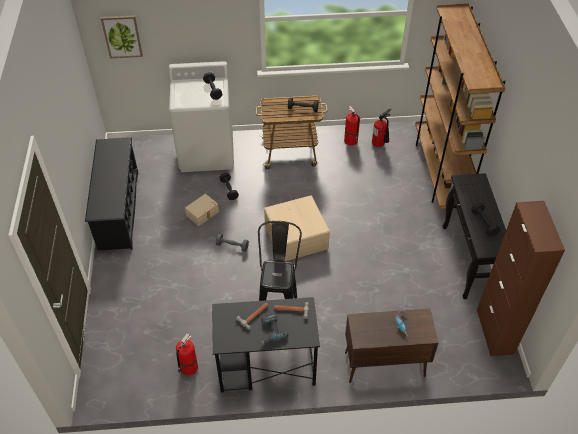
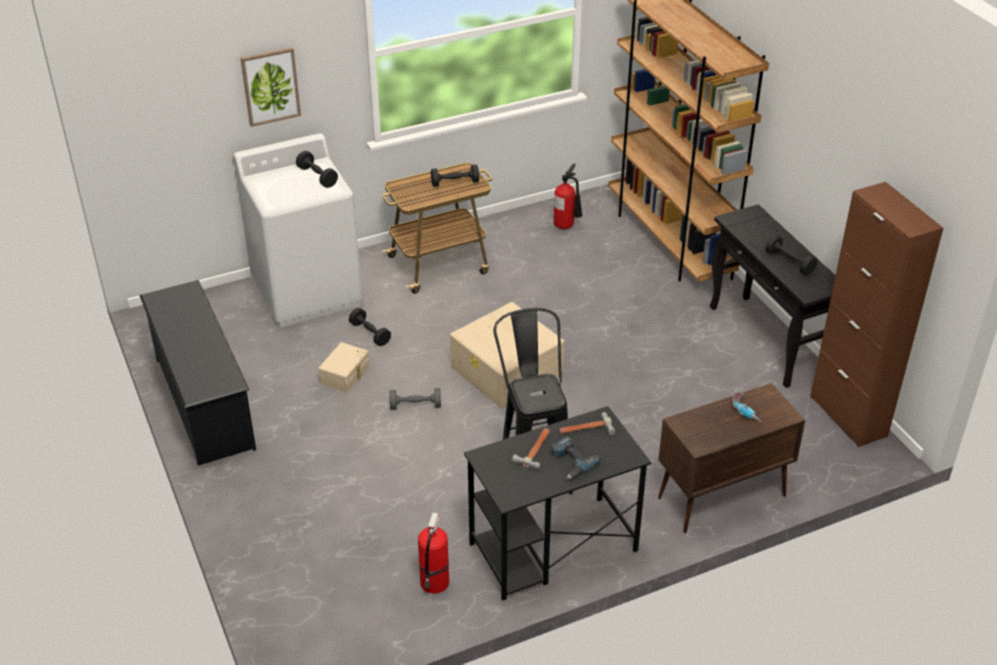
camera: 20 degrees left, 10 degrees down
(122, 36) = (157, 117): picture -> picture (270, 86)
(351, 141) = (522, 230): fire extinguisher -> none

